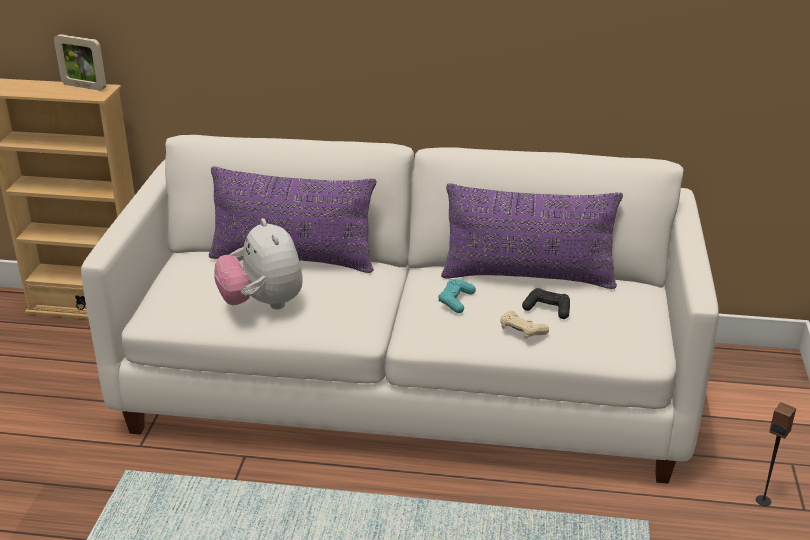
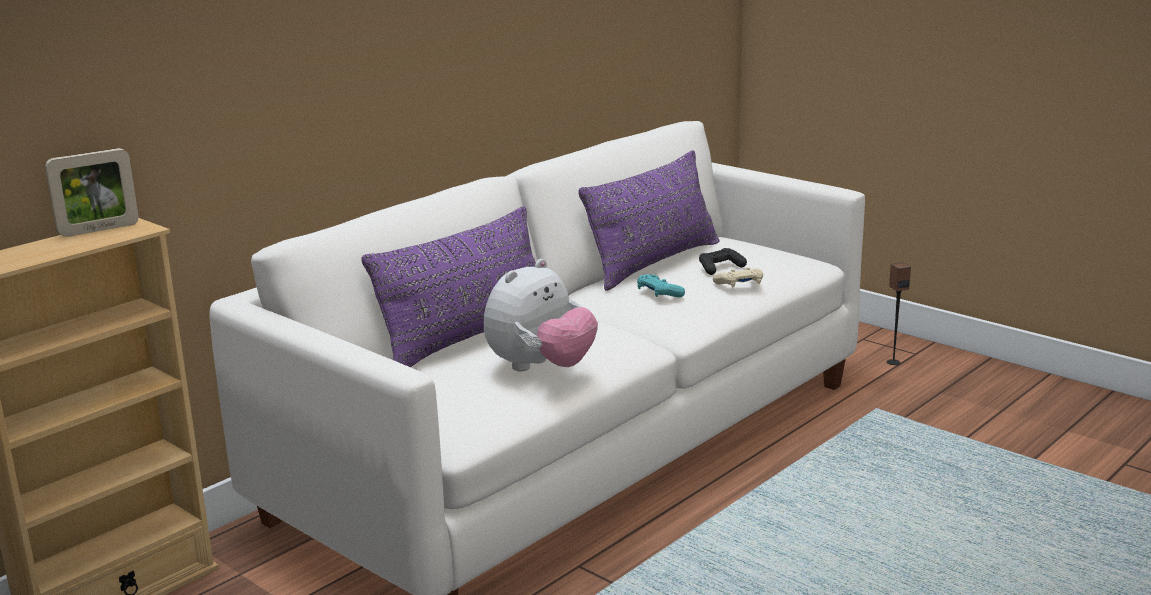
camera: 55 degrees left, 10 degrees down
(262, 304) = (540, 368): plush toy -> plush toy turned 60 degrees counterclockwise

